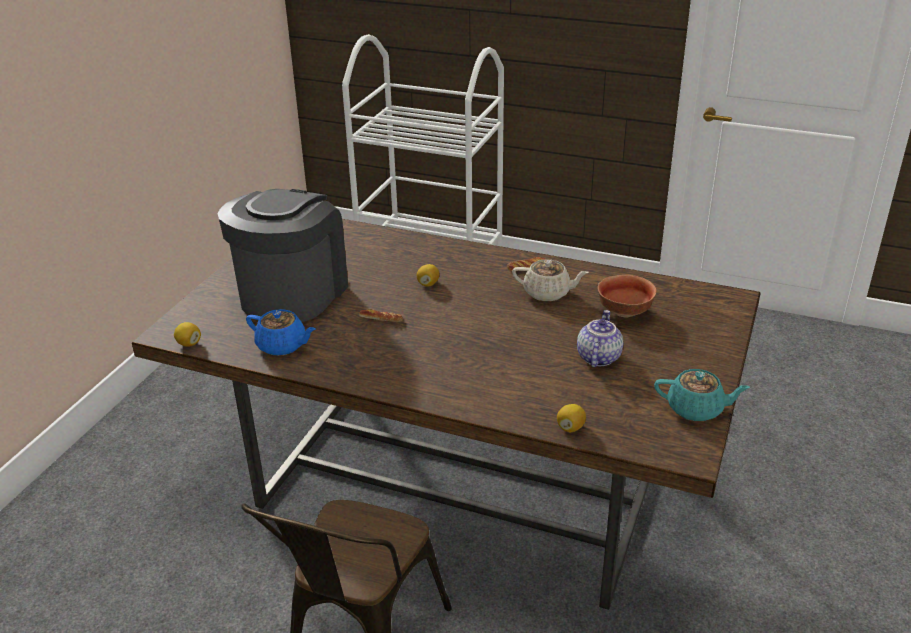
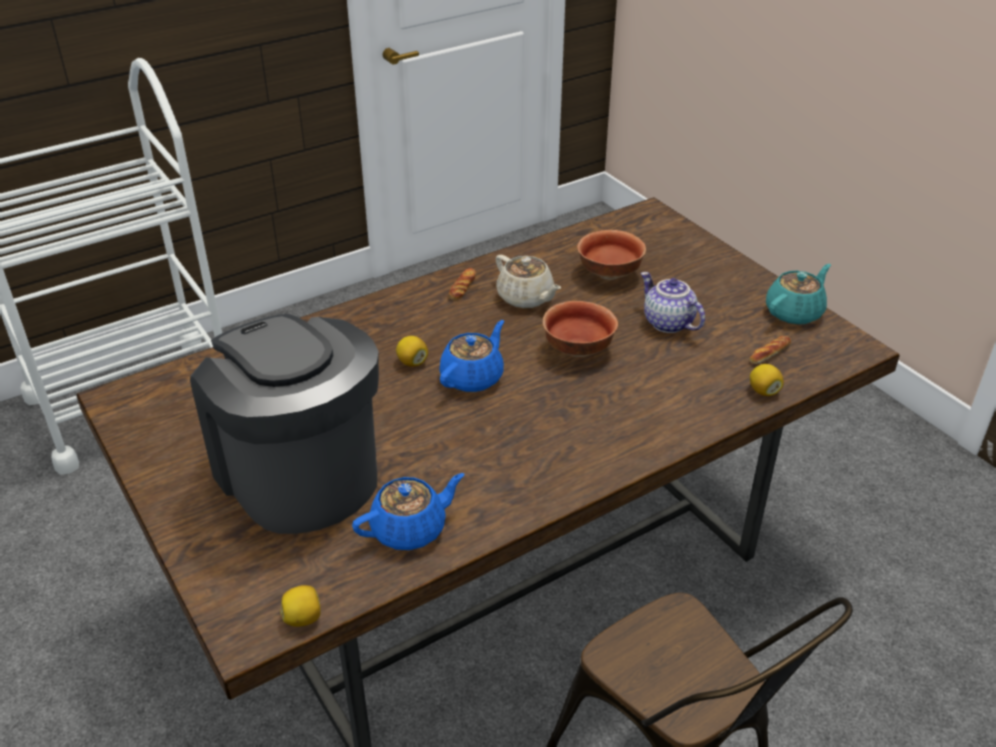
camera: 55 degrees left, 5 degrees up
(381, 319) = (443, 426): bread -> bread (769, 353)
(439, 309) = (473, 377): none -> blue teapot
(518, 333) = (578, 348): none -> bowl
(548, 293) = (526, 298): beige teapot -> beige teapot turned 90 degrees clockwise

